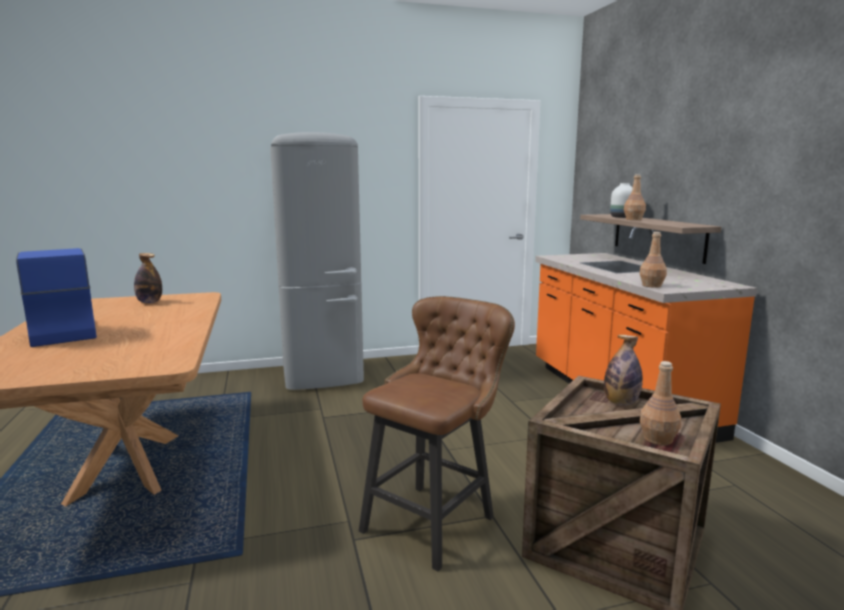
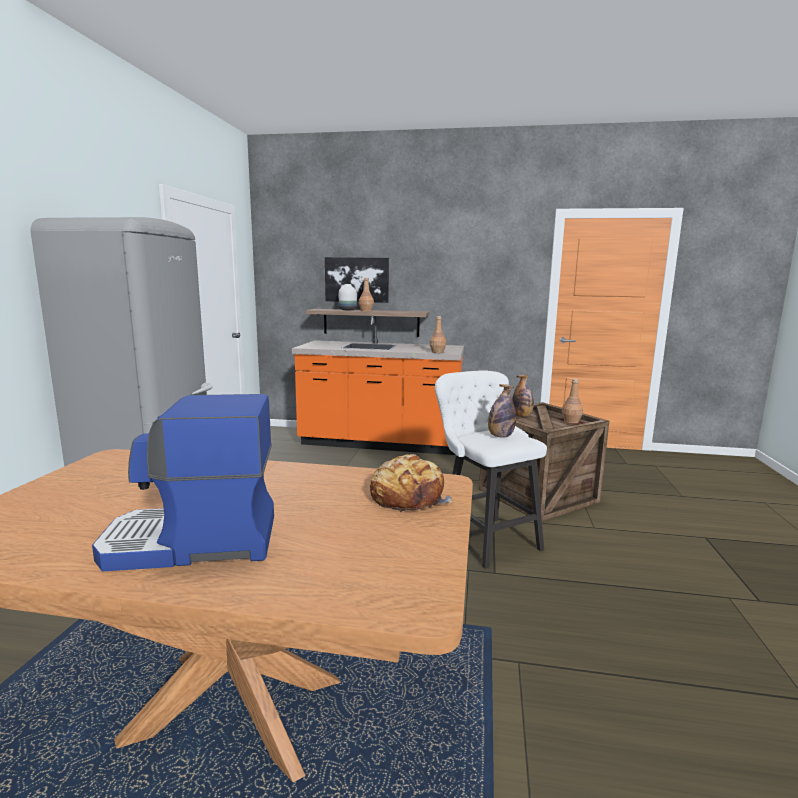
camera: 65 degrees left, 0 degrees up
(134, 360) = (408, 497): none -> bread
(149, 302) = (85, 486): bottle -> bottle (500, 436)
(437, 516) = (483, 535): brown stool -> white stool
(650, 177) = (357, 279): none -> picture

